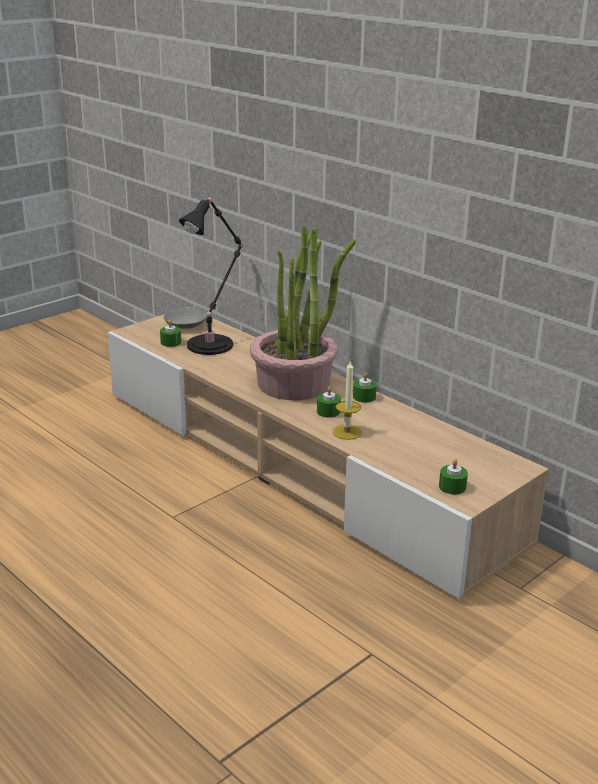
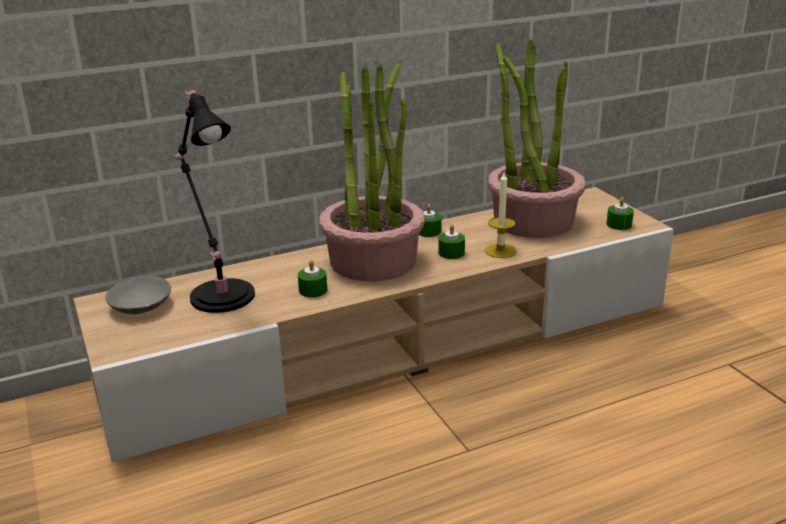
camera: 70 degrees left, 0 degrees up
(171, 342) = (186, 322): green candle -> green candle (313, 290)
(425, 441) = (532, 221): none -> potted plant

